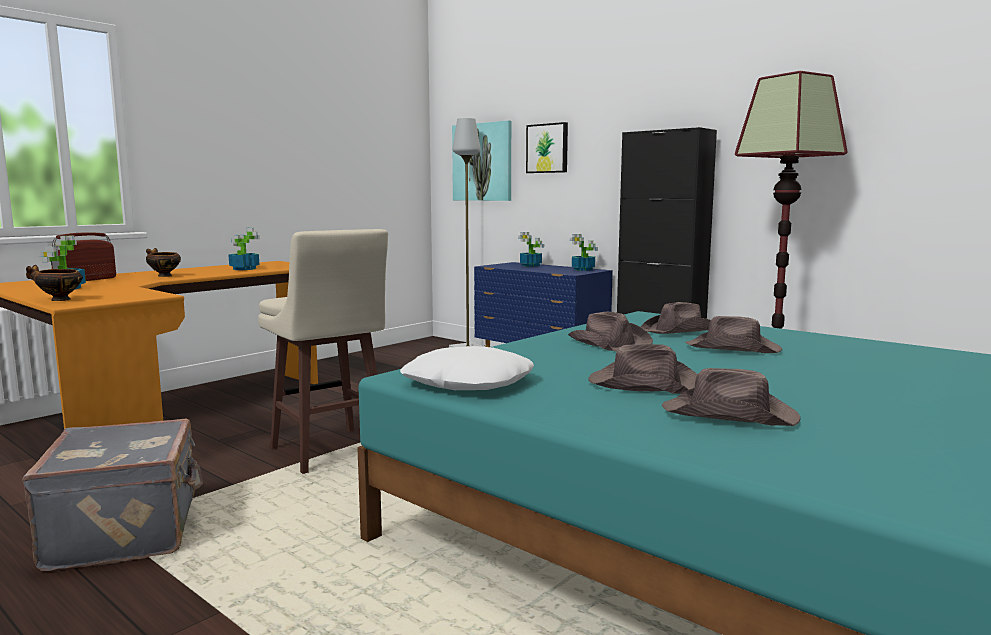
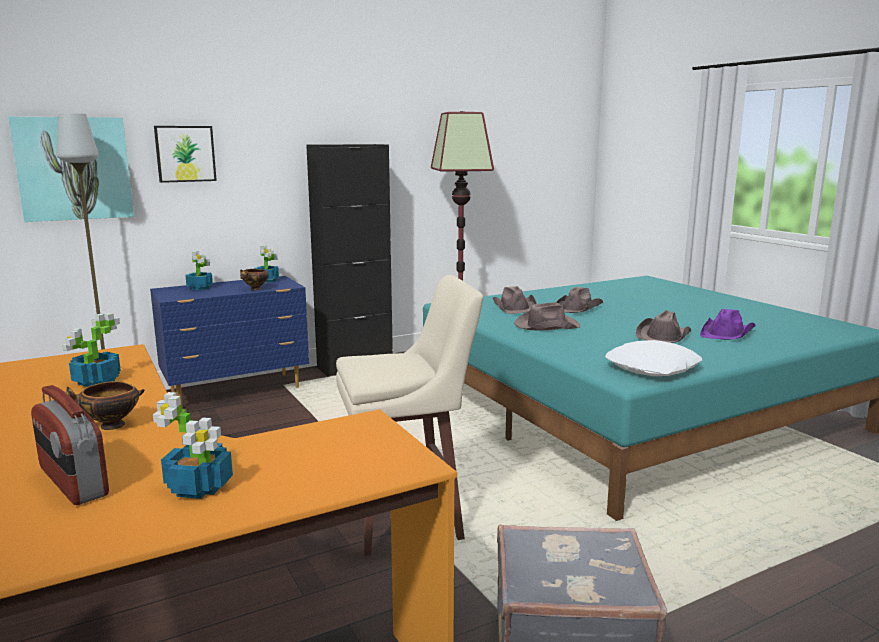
camera: 70 degrees left, 5 degrees up
(58, 300) = (356, 477): bowl -> bowl (255, 289)
(730, 415) = (727, 333): brown hat -> purple hat

